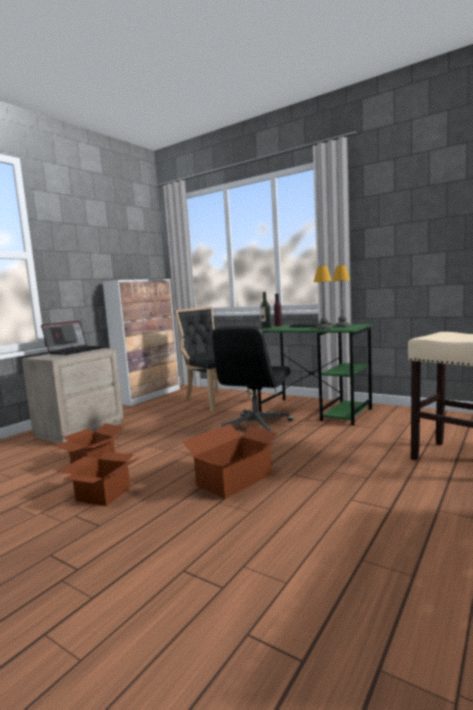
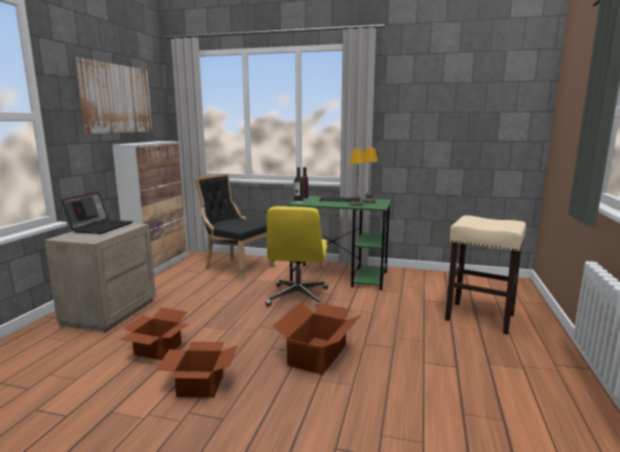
camera: 20 degrees left, 5 degrees up
(109, 241) = (116, 99): none -> picture
(256, 427) = (298, 297): black office chair -> yellow office chair

